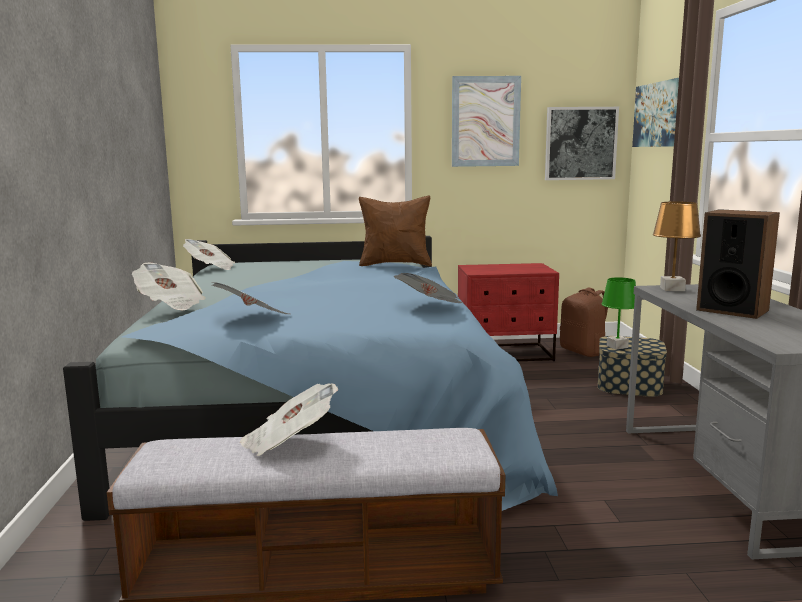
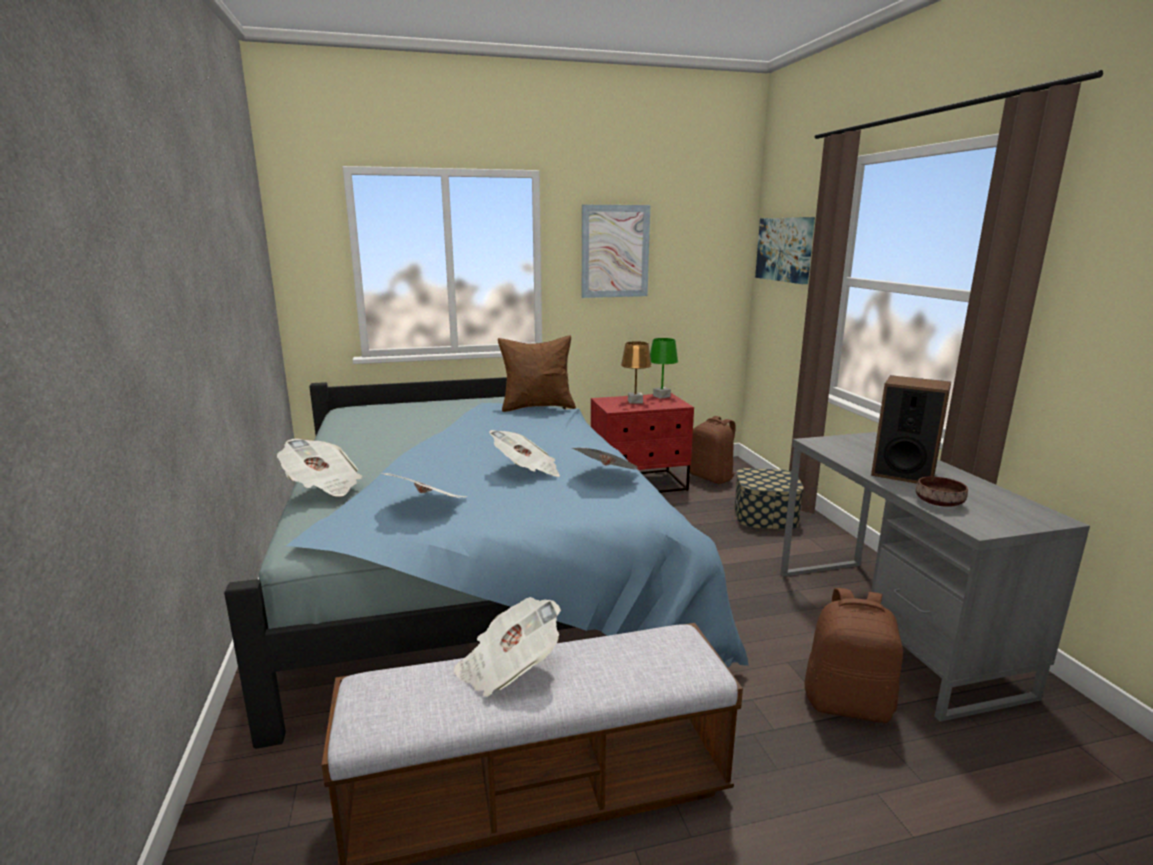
camera: 10 degrees left, 5 degrees up
(210, 268) = (338, 417): newspaper -> newspaper (527, 471)
(580, 143) = (705, 273): picture -> none
(617, 346) = (756, 482): green table lamp -> green table lamp (661, 396)
(655, 536) = (848, 703): none -> brown backpack
(672, 289) = (831, 443): brown table lamp -> brown table lamp (635, 401)
(753, 329) = (938, 502): none -> brown bowl

